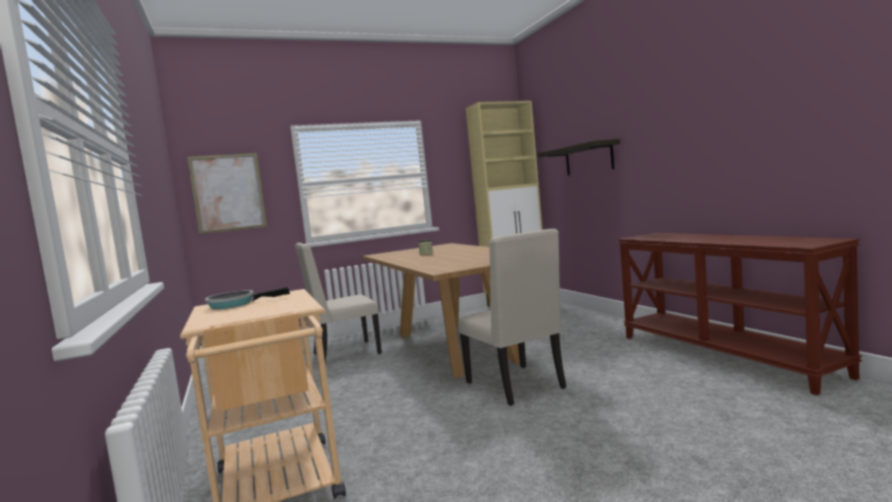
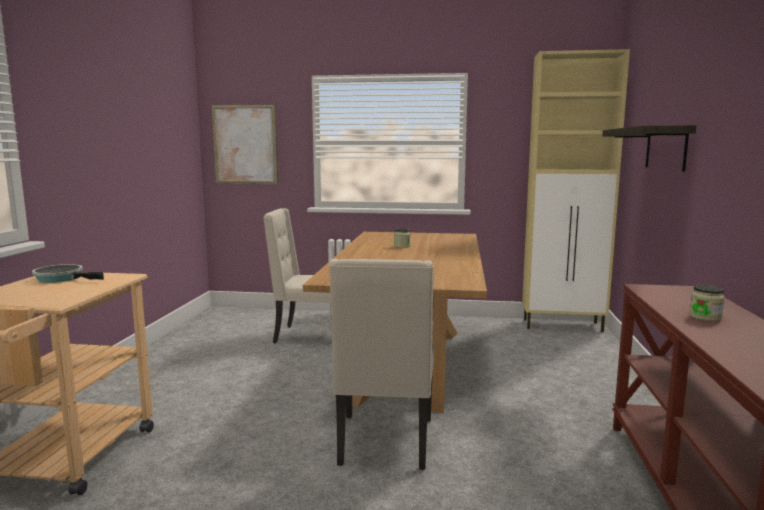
camera: 30 degrees right, 5 degrees up
(695, 238) = (705, 317): none -> jar

